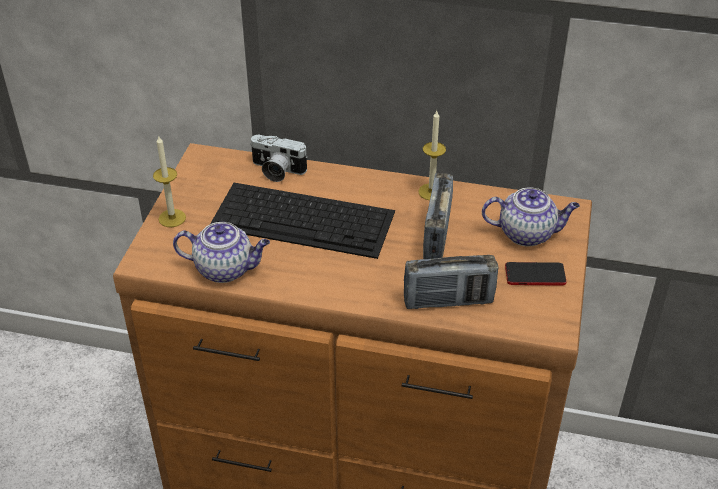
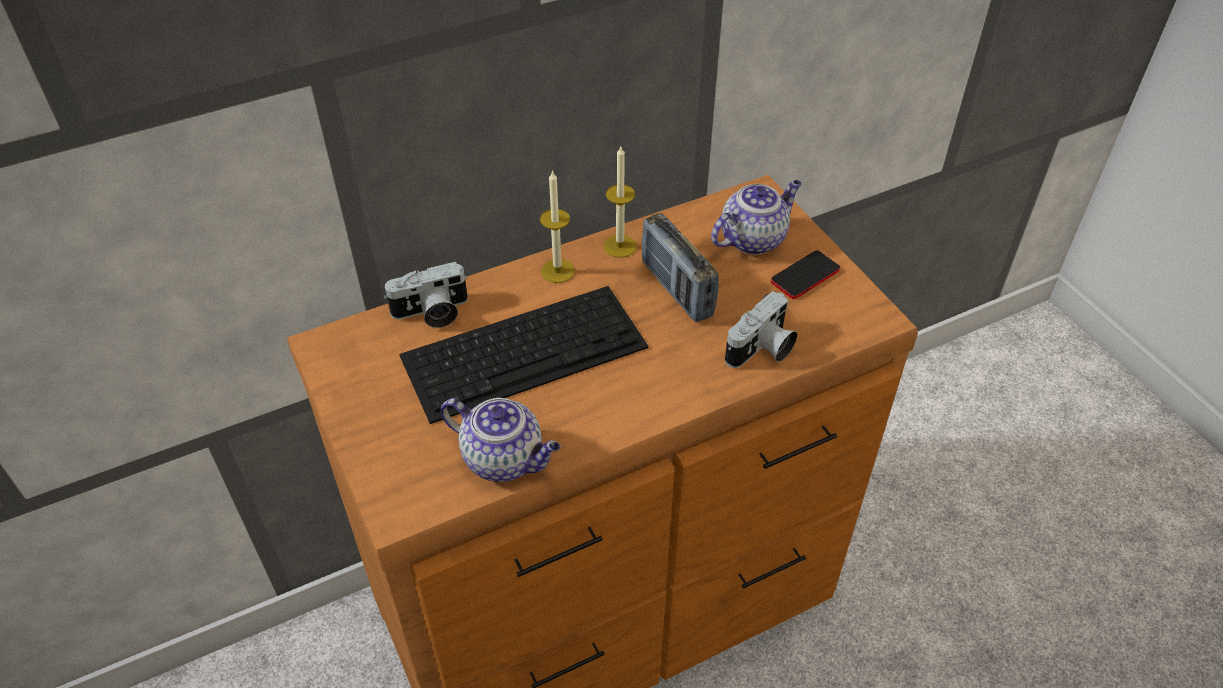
camera: 40 degrees left, 5 degrees up
(172, 218) = (372, 439): candle -> candle (557, 271)
(226, 269) = (505, 459): teapot -> teapot turned 60 degrees clockwise
(448, 301) = (762, 350): radio -> camera

